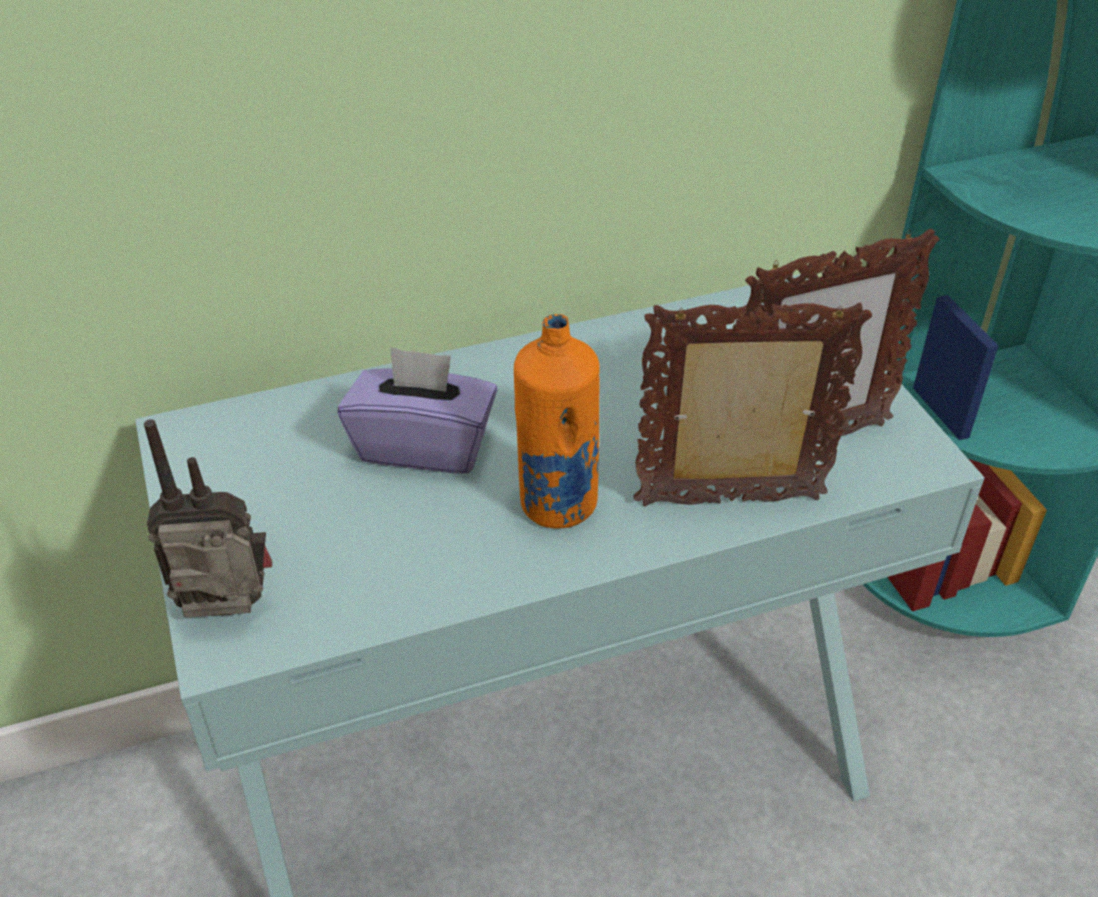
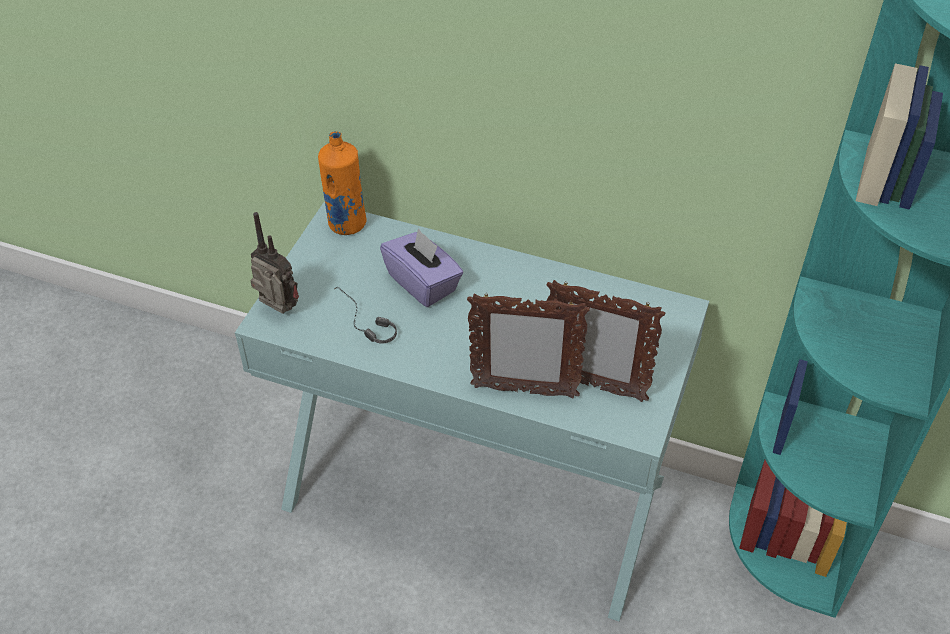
camera: 40 degrees right, 5 degrees up
(394, 554) = (361, 324): none -> headphones
(556, 505) = (448, 344): orange bottle -> orange bottle (346, 224)
(731, 503) = (523, 391): picture frame -> picture frame turned 150 degrees clockwise

